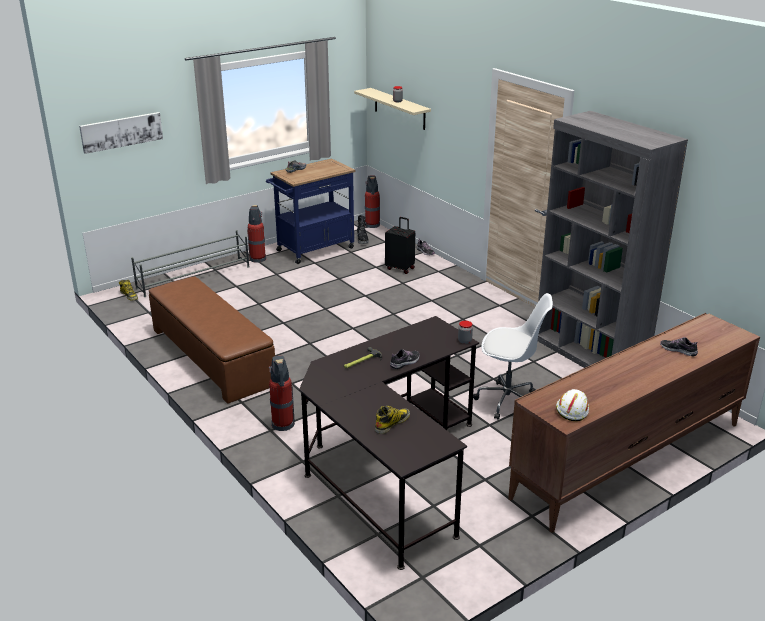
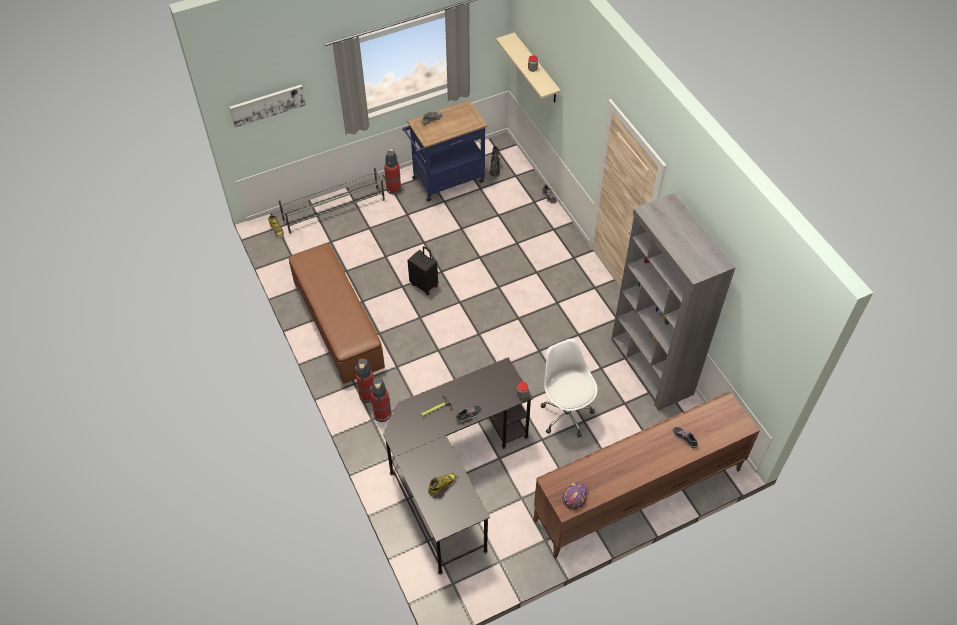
camera: 10 degrees right, 25 degrees up
(372, 225) = (509, 147): fire extinguisher -> fire extinguisher (367, 396)
(400, 268) = (520, 220): black suitcase -> black suitcase (424, 285)
(509, 401) = (565, 415): white office chair -> white office chair turned 135 degrees counterclockwise
(571, 410) = (574, 496): white hard hat -> purple hard hat

